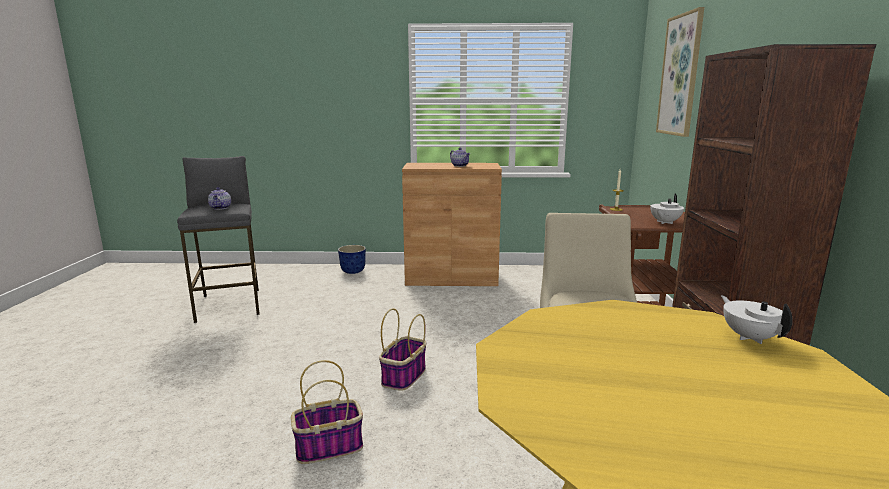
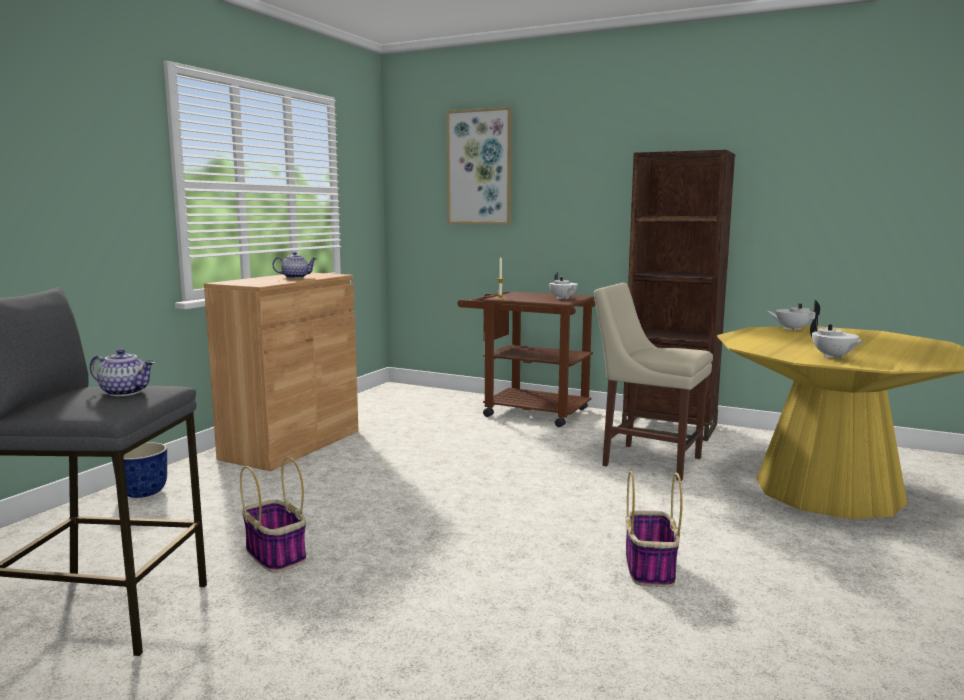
camera: 65 degrees left, 5 degrees down
(404, 377) = (533, 512): basket -> basket (276, 555)
(545, 367) = (833, 357): none -> white teapot

